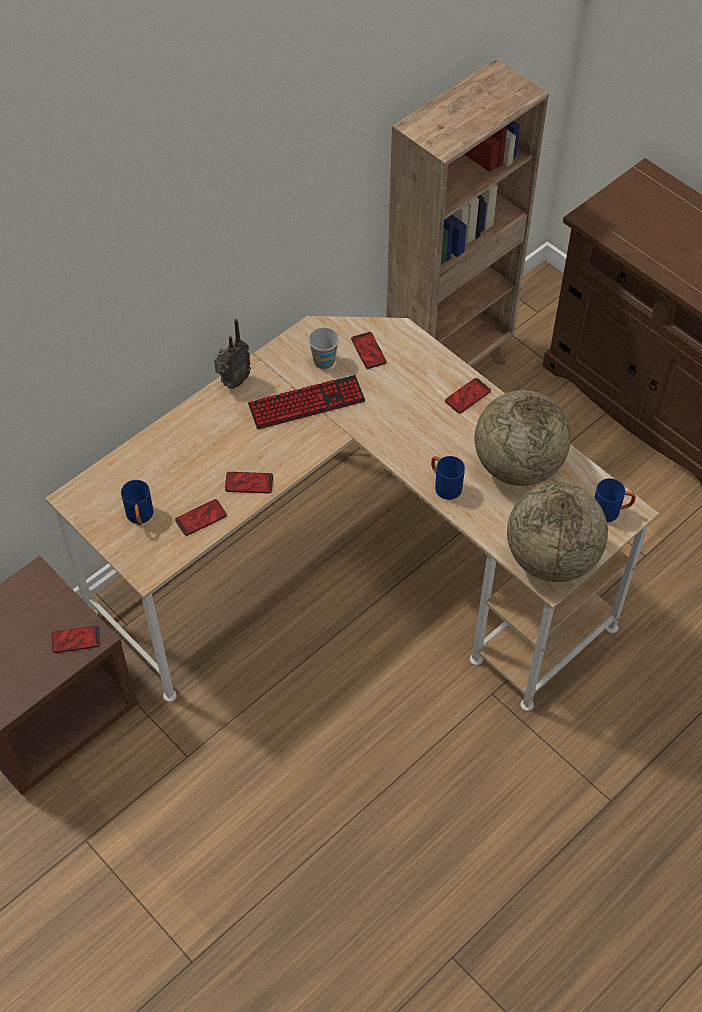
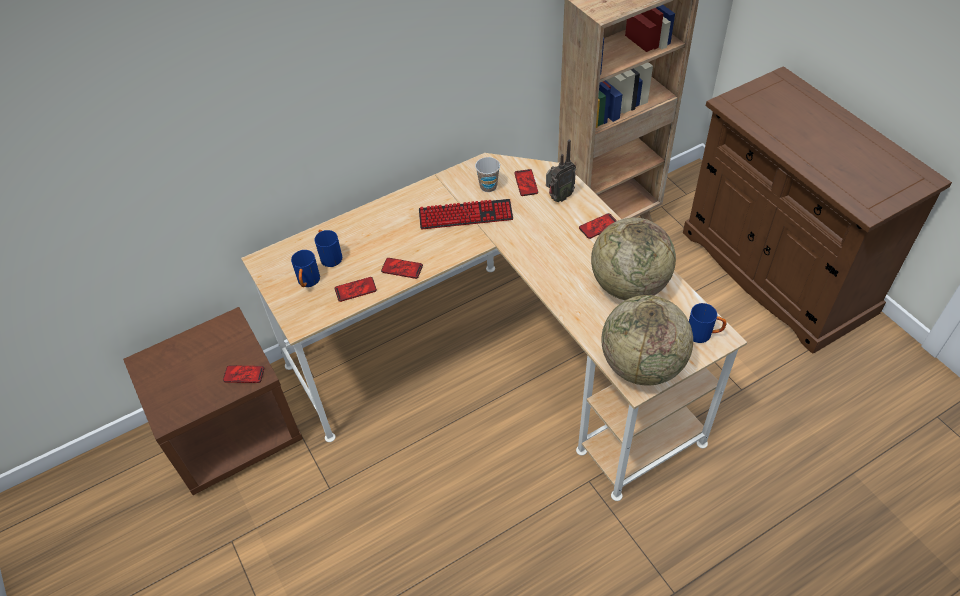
camera: 15 degrees right, 5 degrees down
(233, 382) = (412, 193): radio -> radio (558, 198)
(444, 485) = (562, 293): blue mug -> blue mug (329, 256)

